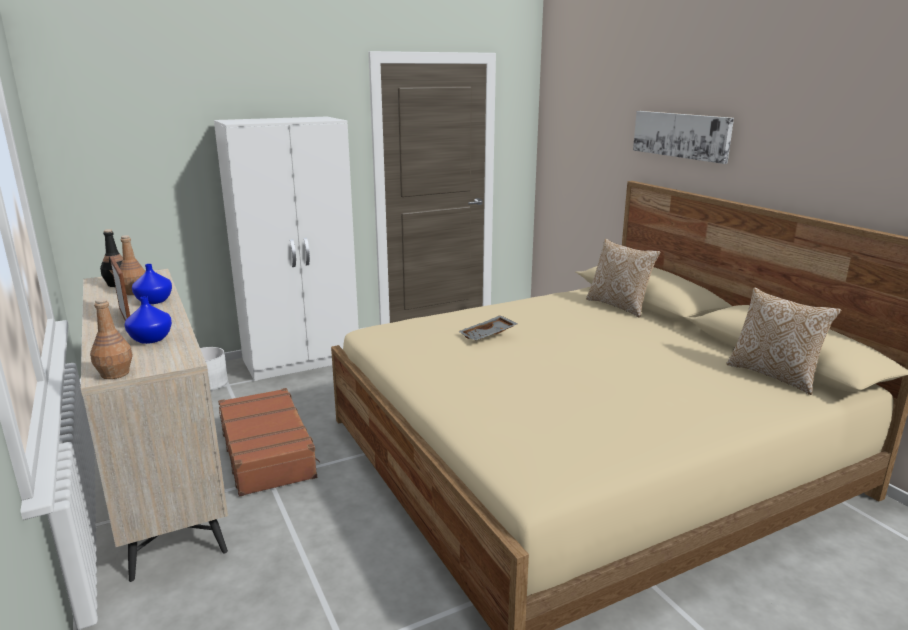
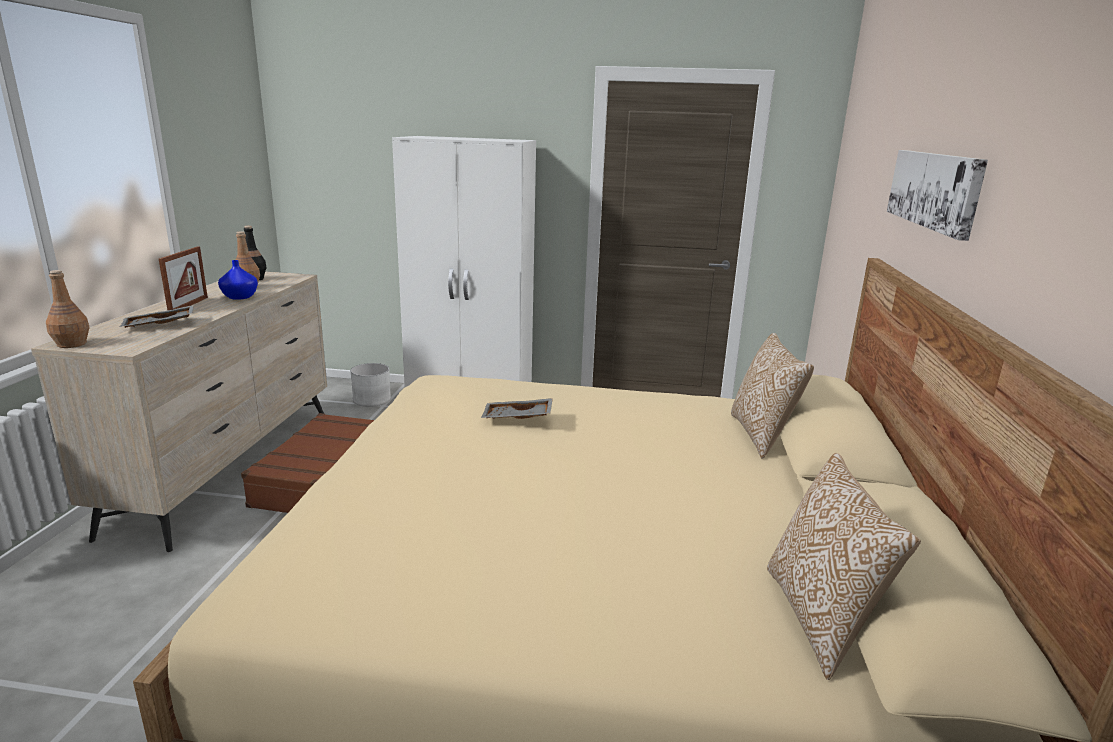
camera: 35 degrees right, 0 degrees up
(152, 339) = (159, 325): blue vase -> grey tray

